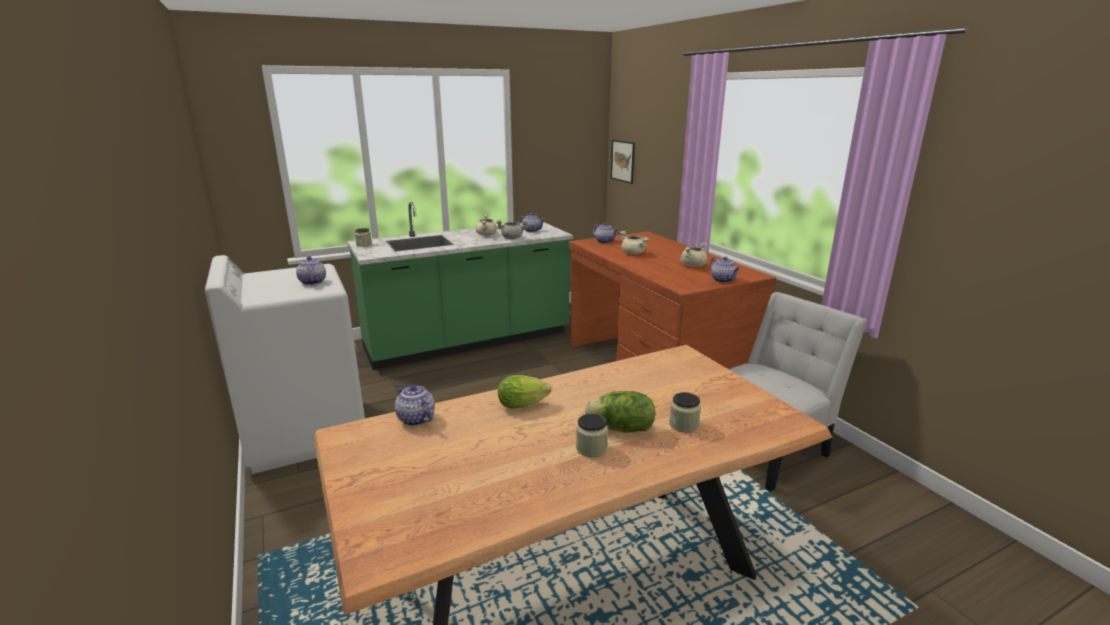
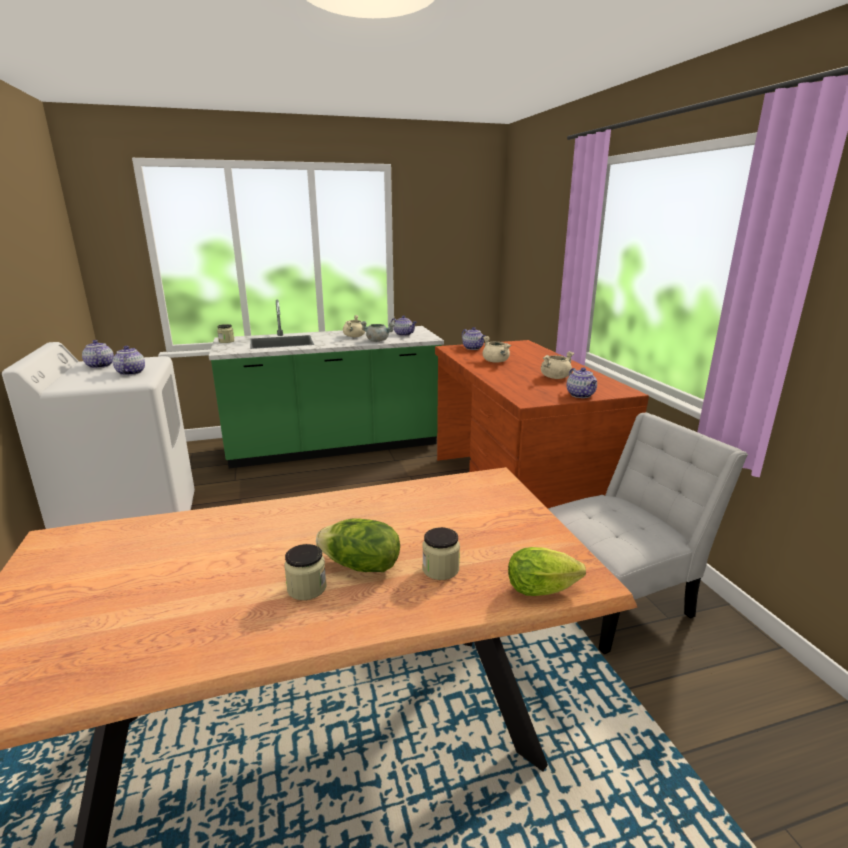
camera: 10 degrees right, 0 degrees up
(415, 418) = (140, 528): teapot -> teapot (99, 366)
(525, 405) = (270, 524): lettuce -> lettuce (545, 589)
(623, 161) = (513, 264): picture -> none

